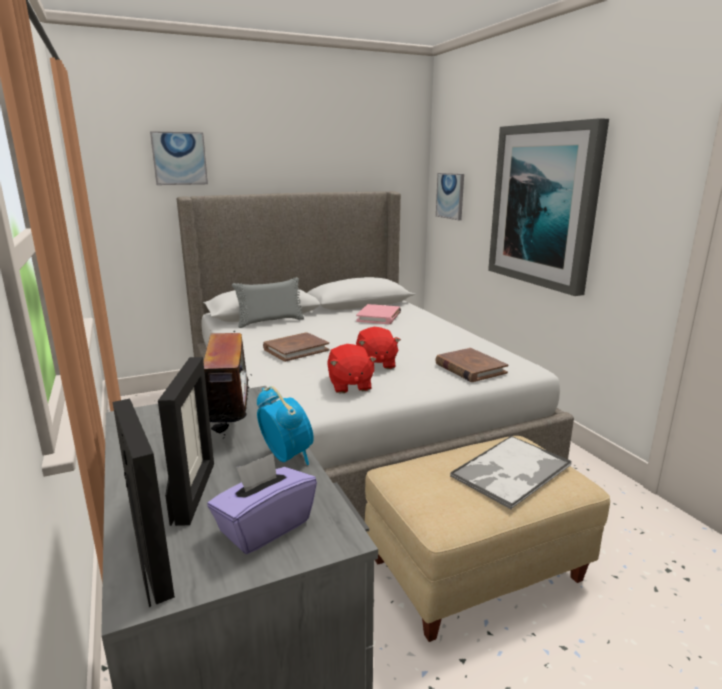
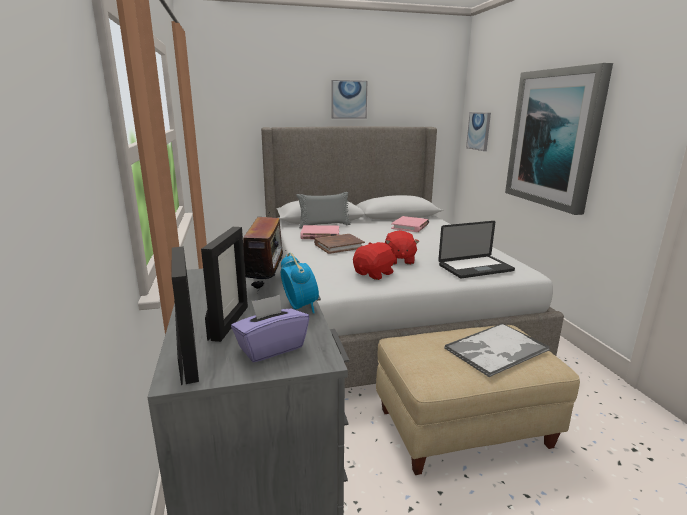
camera: 10 degrees right, 0 degrees up
(179, 158) = (265, 98): picture -> picture (349, 99)
(268, 336) = (320, 235): none -> pink book
(349, 385) = (374, 274): red plush toy -> red plush toy turned 135 degrees counterclockwise
(470, 368) = (475, 268): brown book -> laptop

